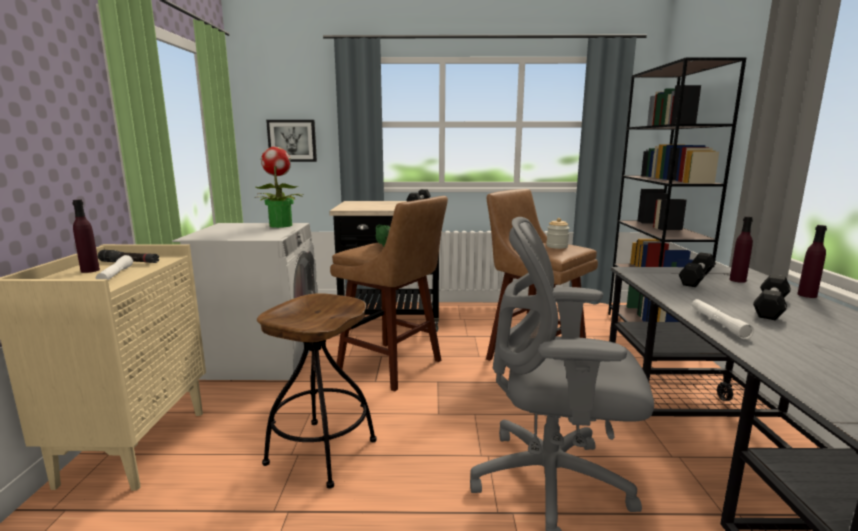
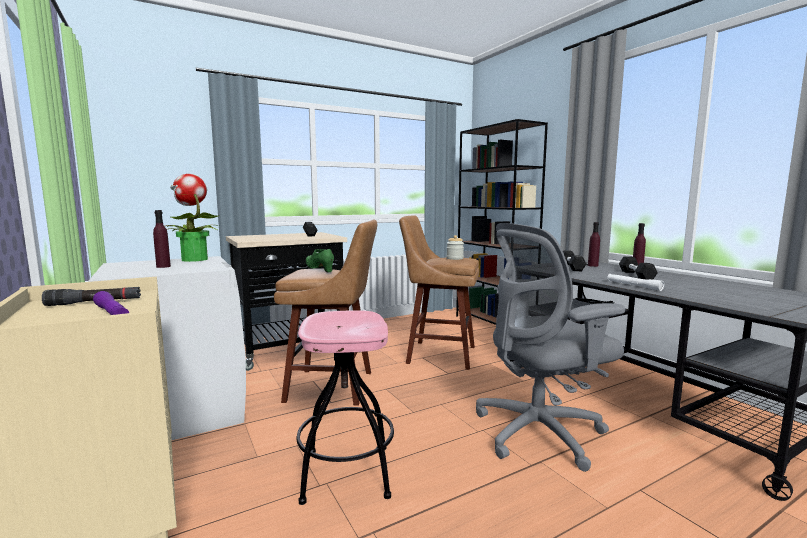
camera: 30 degrees left, 5 degrees down
(90, 270) = (55, 315): purple bottle -> purple bottle (163, 266)
(115, 275) = (112, 314): white flashlight -> purple flashlight
(292, 141) = (155, 174): picture -> none
(322, 451) = (347, 472): brown stool -> pink stool

